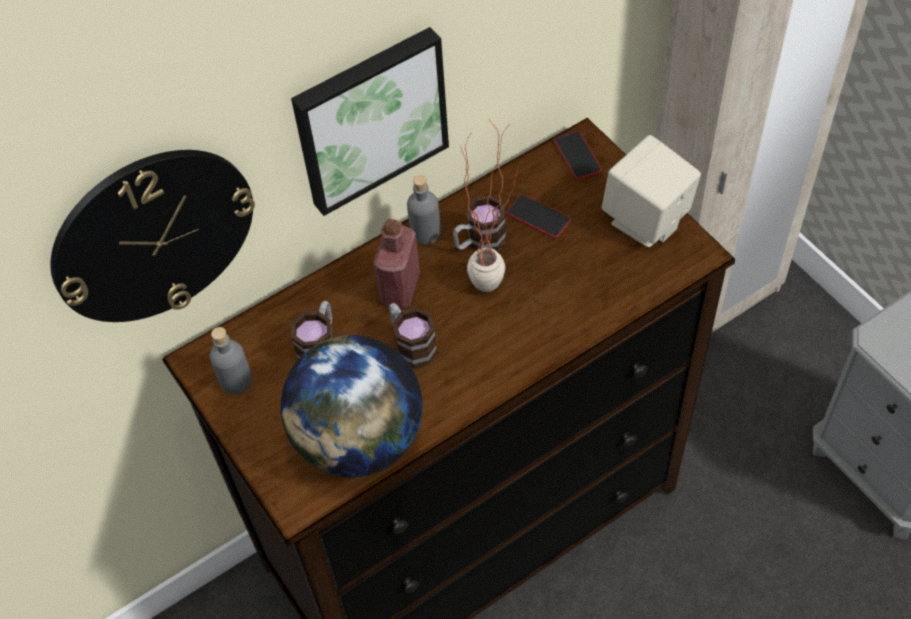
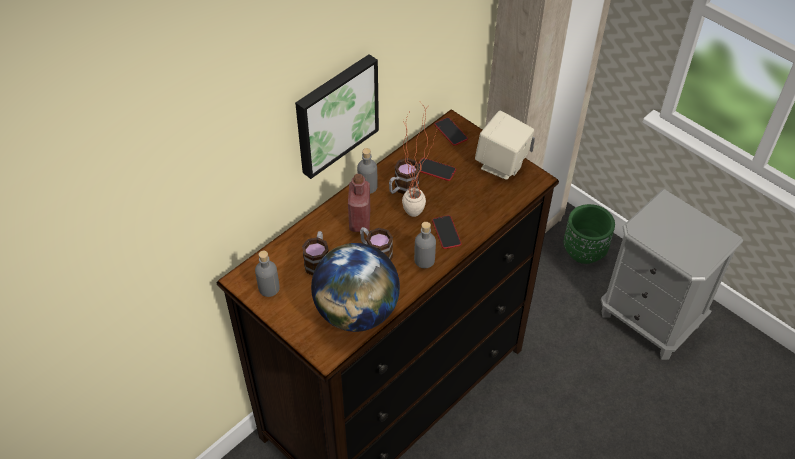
camera: 15 degrees left, 5 degrees down
(153, 236) = (216, 197): wall clock -> none
(485, 367) = (424, 260): none -> grey bottle
(531, 325) = (446, 232): none -> phone
(805, 345) = (584, 251): none -> green planter

